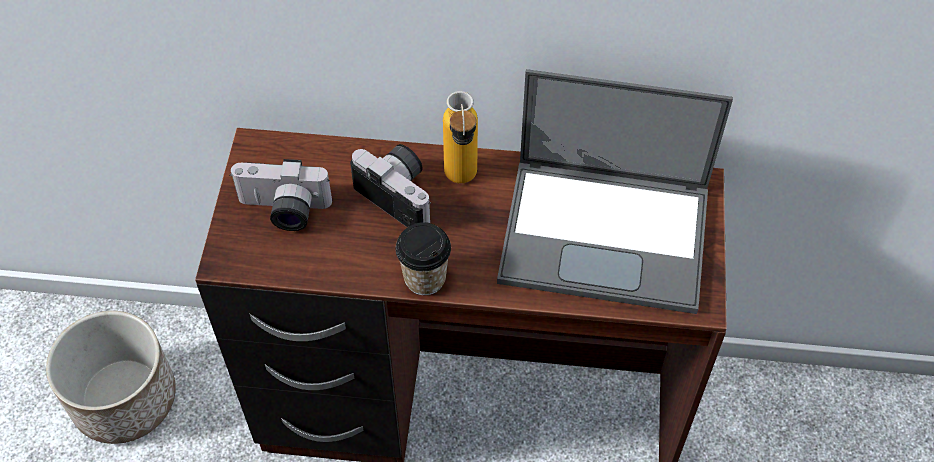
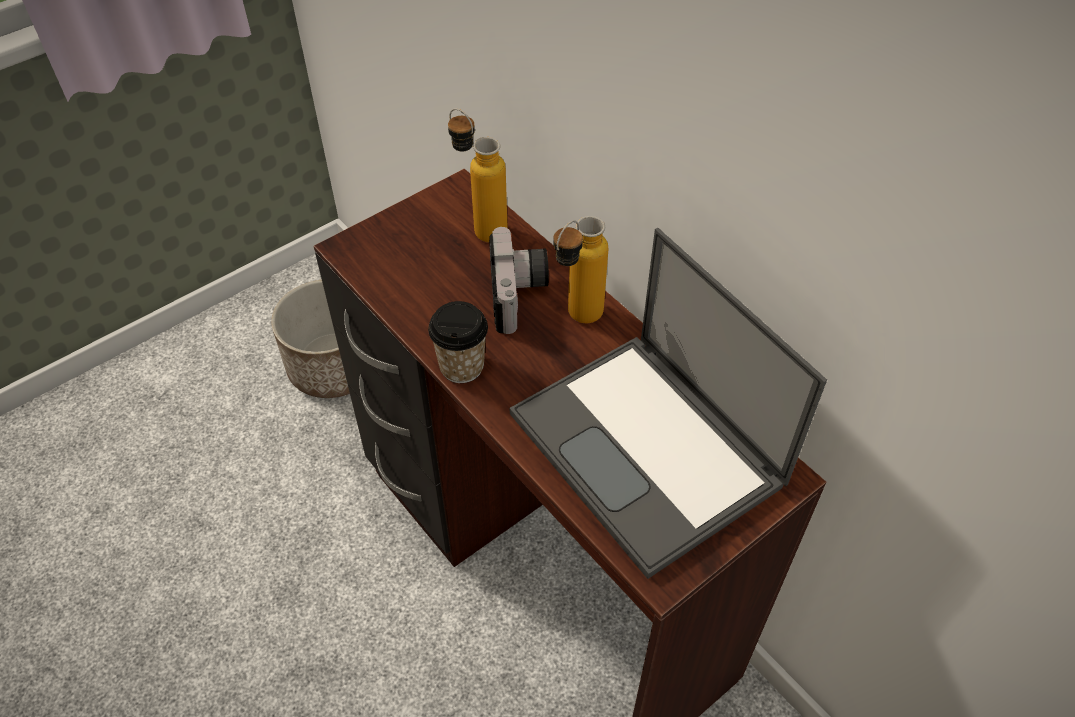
camera: 45 degrees right, 5 degrees down
(283, 211) = (424, 244): camera -> none
(308, 165) = (480, 226): none -> bottle

